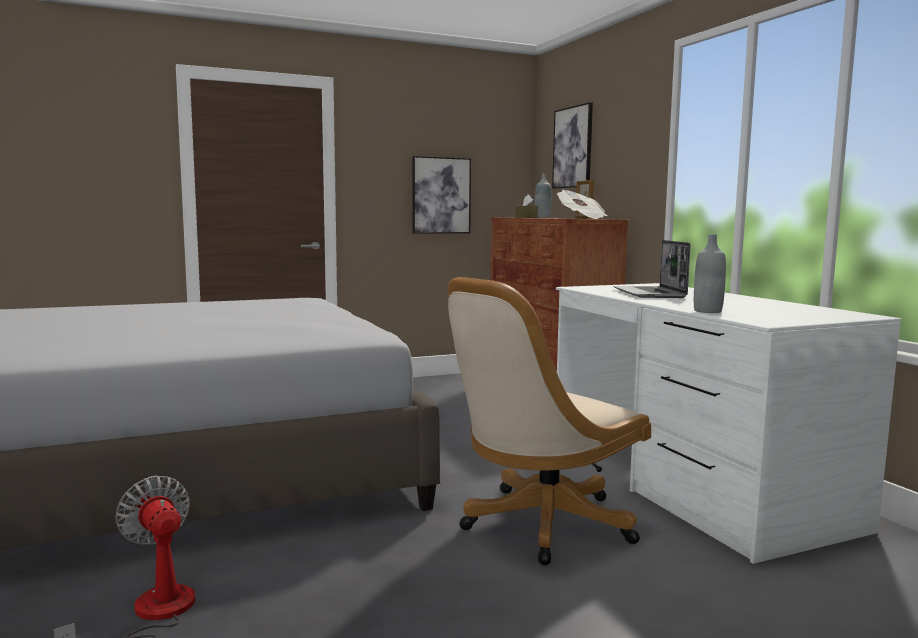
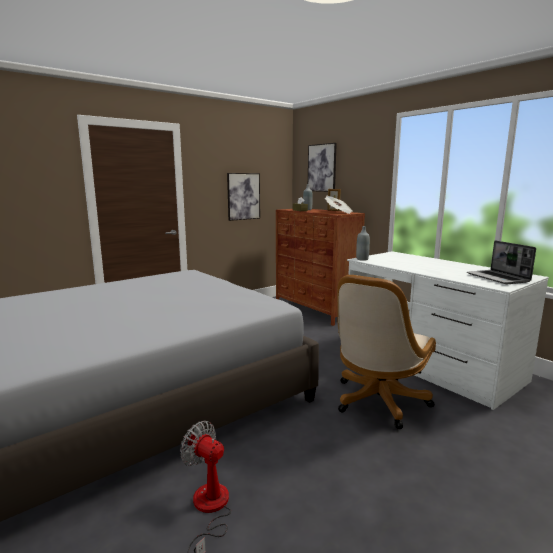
camera: 15 degrees left, 5 degrees up
(650, 294) = (406, 263): laptop -> laptop (498, 278)
(707, 311) = (459, 278): grey bottle -> grey bottle (362, 259)

